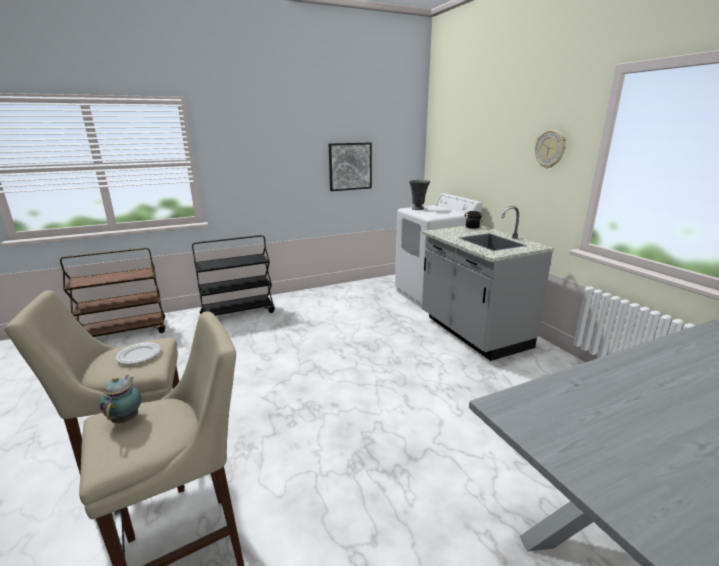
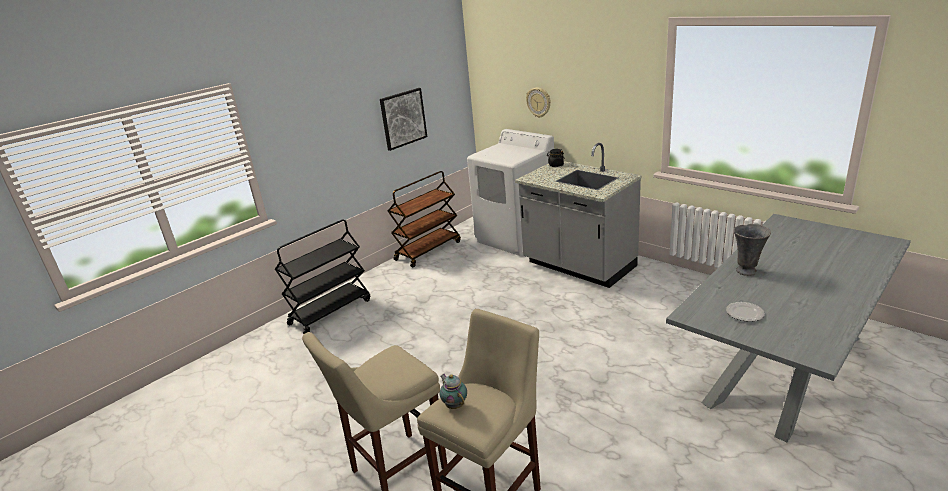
camera: 20 degrees left, 5 degrees up
(125, 333) = (222, 370): brown cart -> brown cart (428, 250)
(139, 355) = (393, 365): plate -> plate (744, 313)
(418, 209) = (489, 152): grey vase -> grey vase (747, 271)
(550, 149) = (619, 85): wall clock -> wall clock (539, 102)

